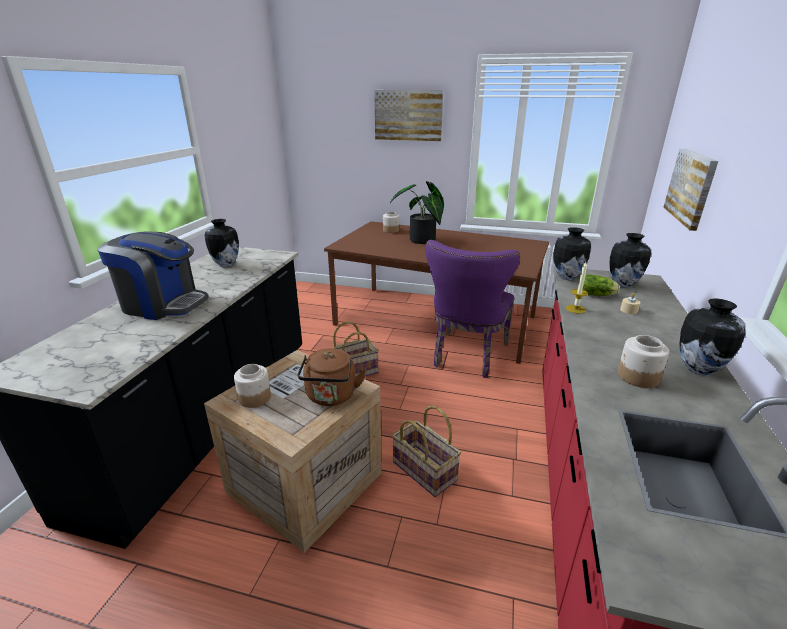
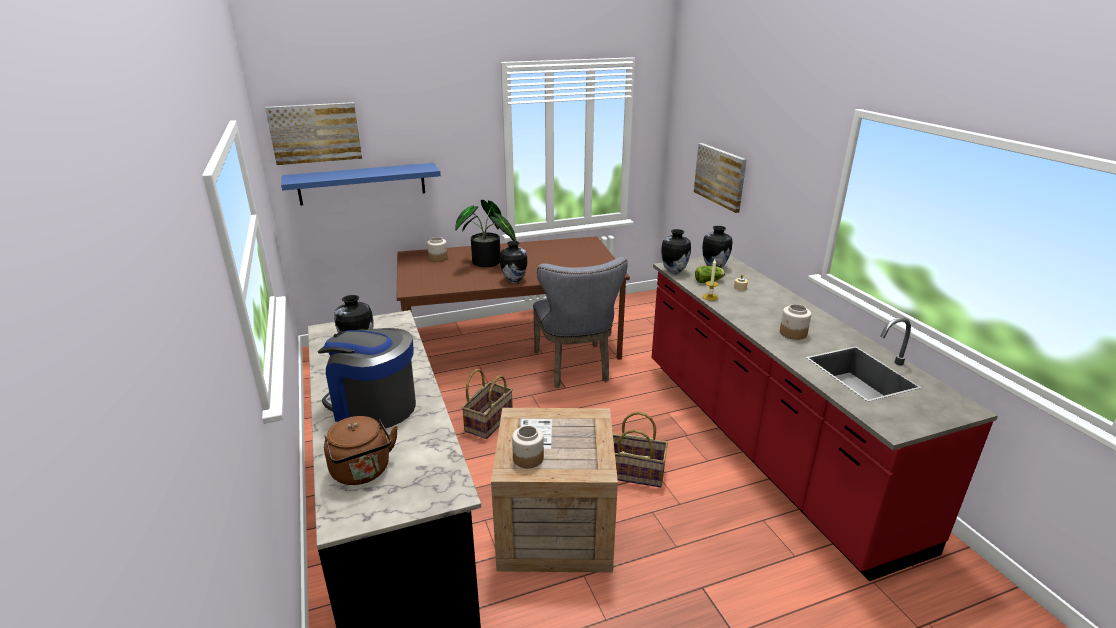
camera: 35 degrees left, 0 degrees up
(163, 304) = (373, 406): coffee machine -> coffee machine turned 135 degrees counterclockwise
(331, 397) = (586, 431): brown kettle -> brown kettle (362, 472)
(348, 159) = (362, 183): none -> blue shelf
(408, 115) = (432, 127): picture -> picture (315, 133)
(467, 357) = (575, 368): purple chair -> grey chair
(698, 368) = (813, 317): vase -> vase (514, 280)

